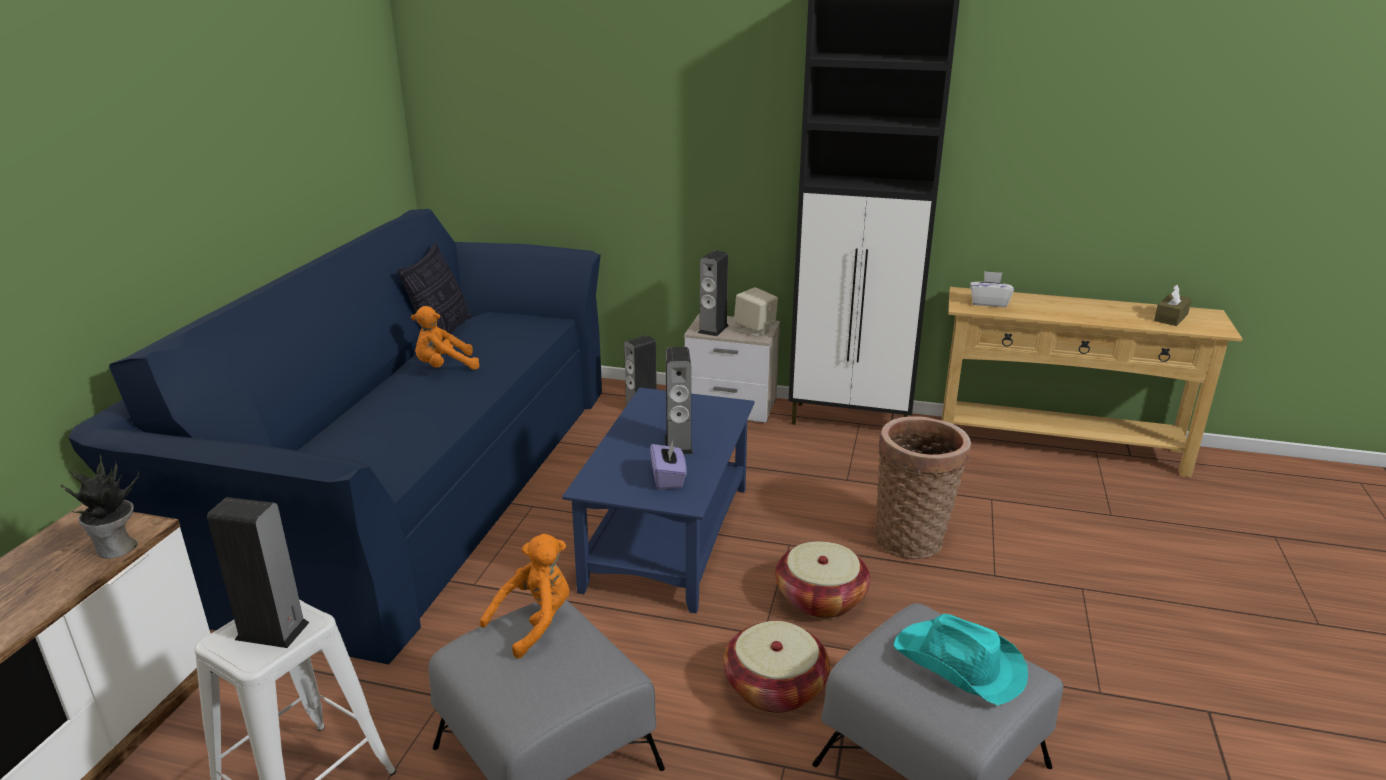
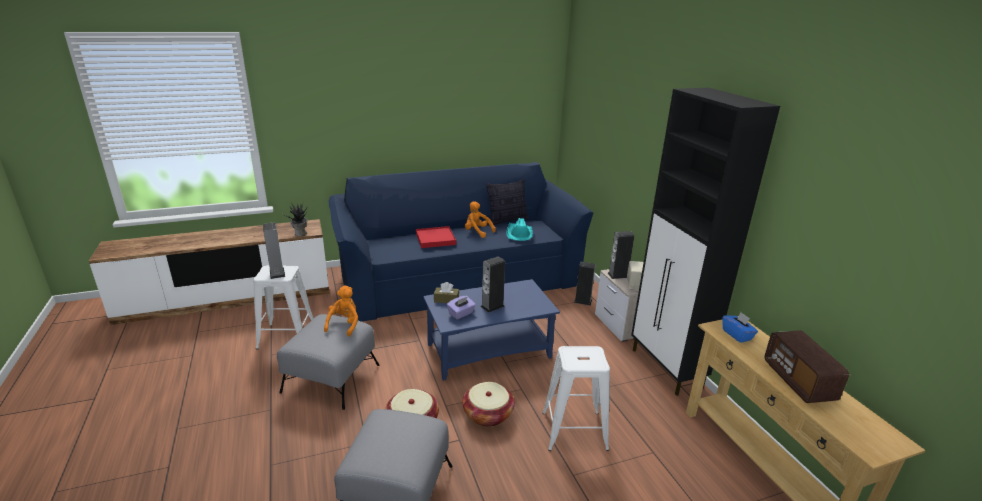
camera: 55 degrees right, 0 degrees up
(406, 409) = (435, 239): none -> red tray
(535, 622) = (344, 324): orange plush toy -> orange plush toy turned 90 degrees counterclockwise
(912, 538) = (573, 430): basket -> white stool
(960, 664) = (395, 444): turquoise hat -> turquoise hat (519, 233)
(989, 303) = (737, 335): white tissue box -> blue tissue box
(1095, 312) = (798, 381): none -> radio
(1171, 317) = (851, 421): brown tissue box -> brown tissue box (446, 300)

